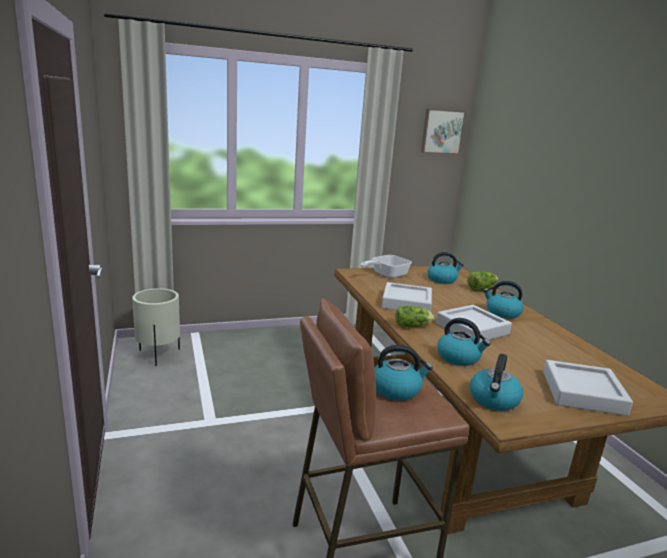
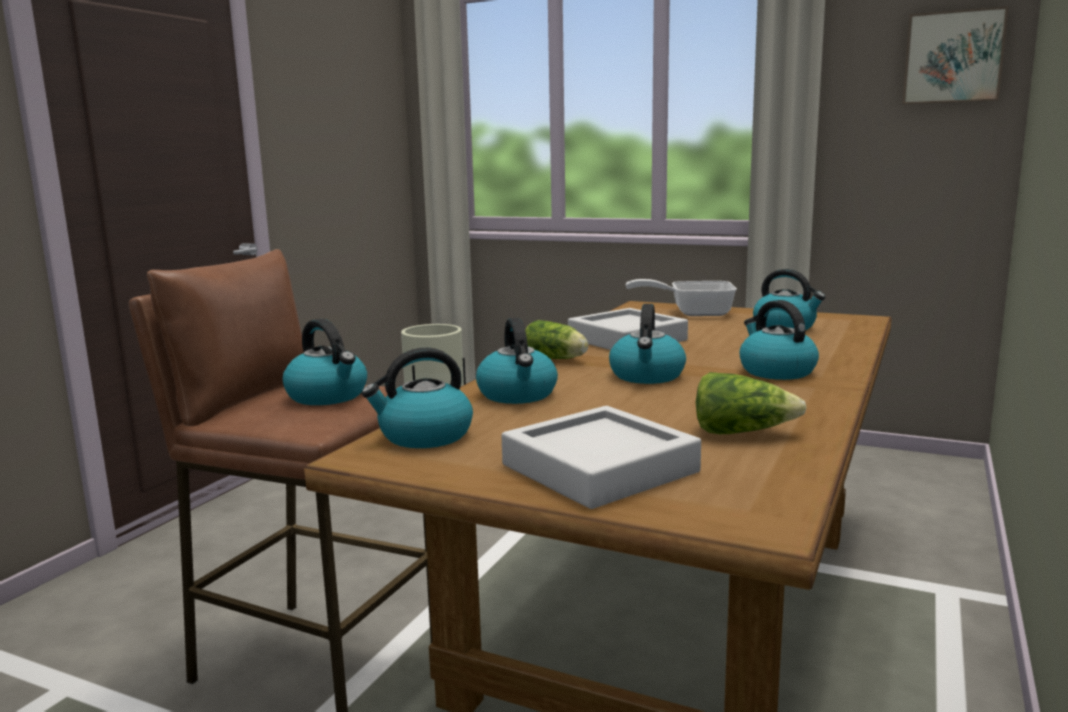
camera: 45 degrees right, 5 degrees down
(472, 329) = (647, 376): grey tray -> kettle
(481, 289) = (833, 344): lettuce -> lettuce (742, 432)

